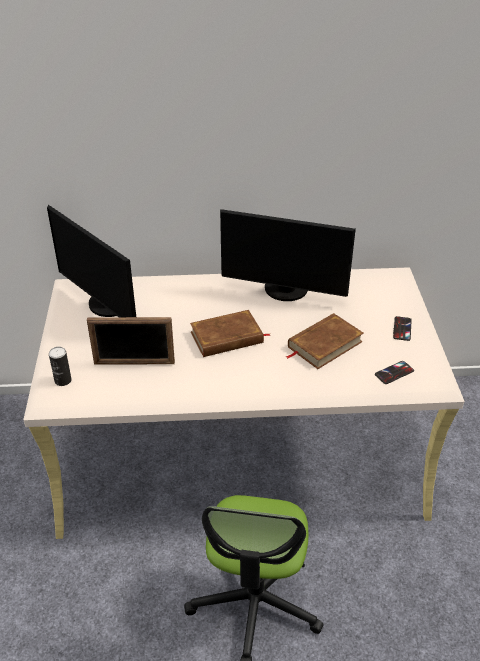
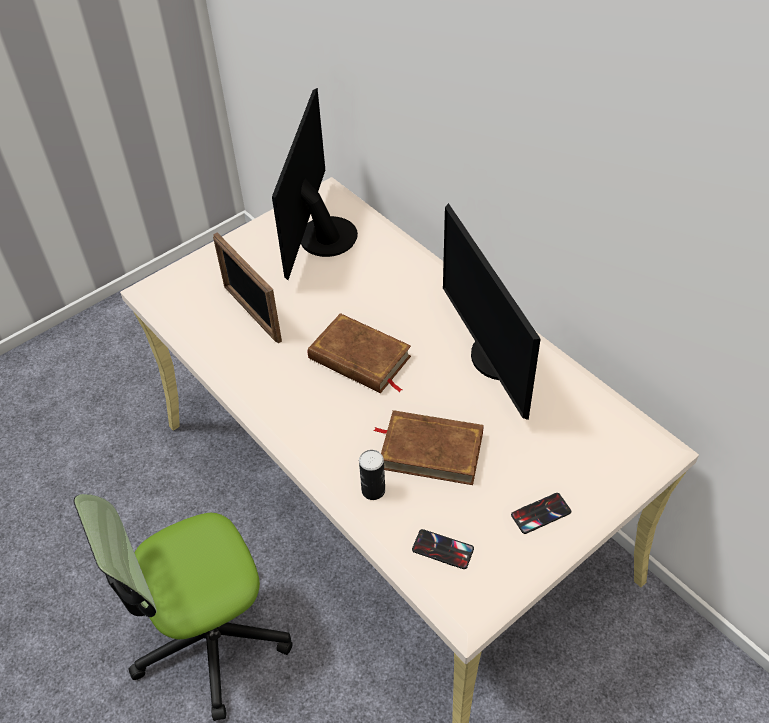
camera: 55 degrees right, 10 degrees up
(63, 380) = (184, 281): can -> can (373, 490)

